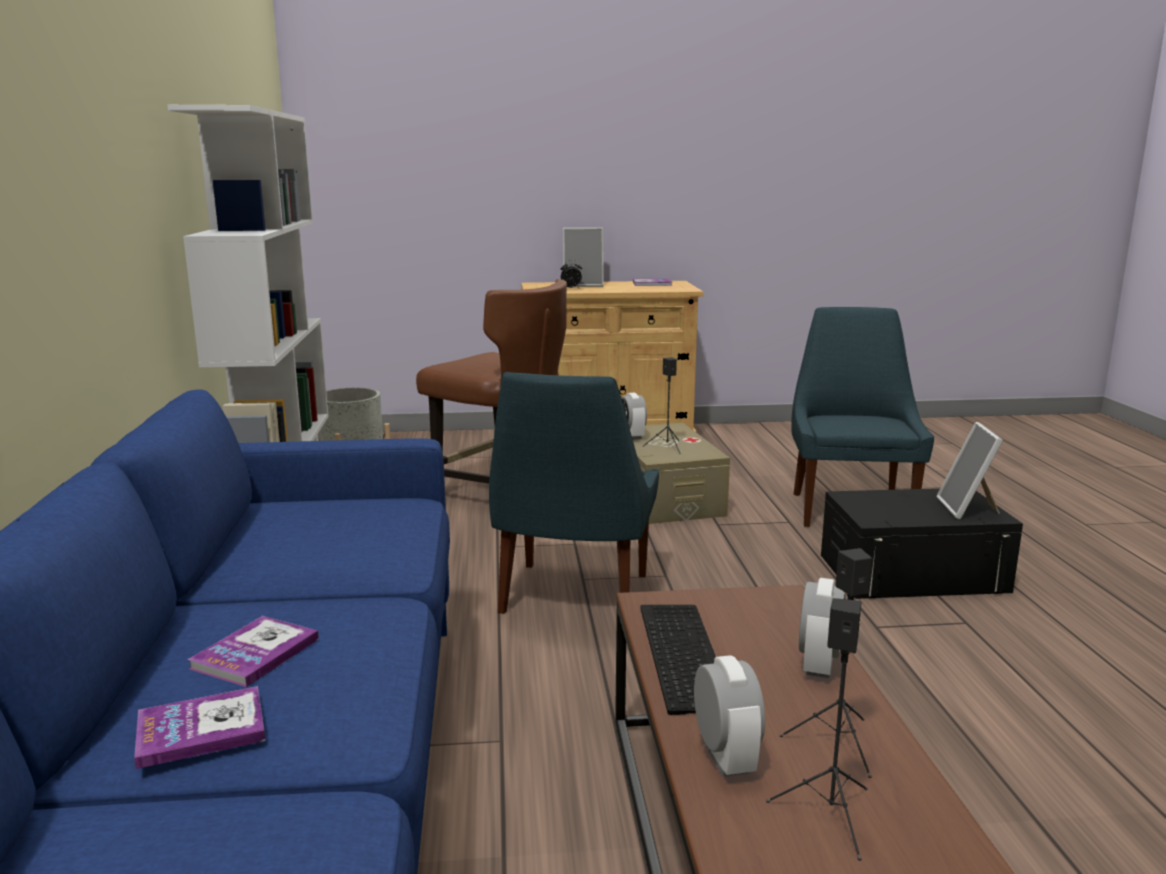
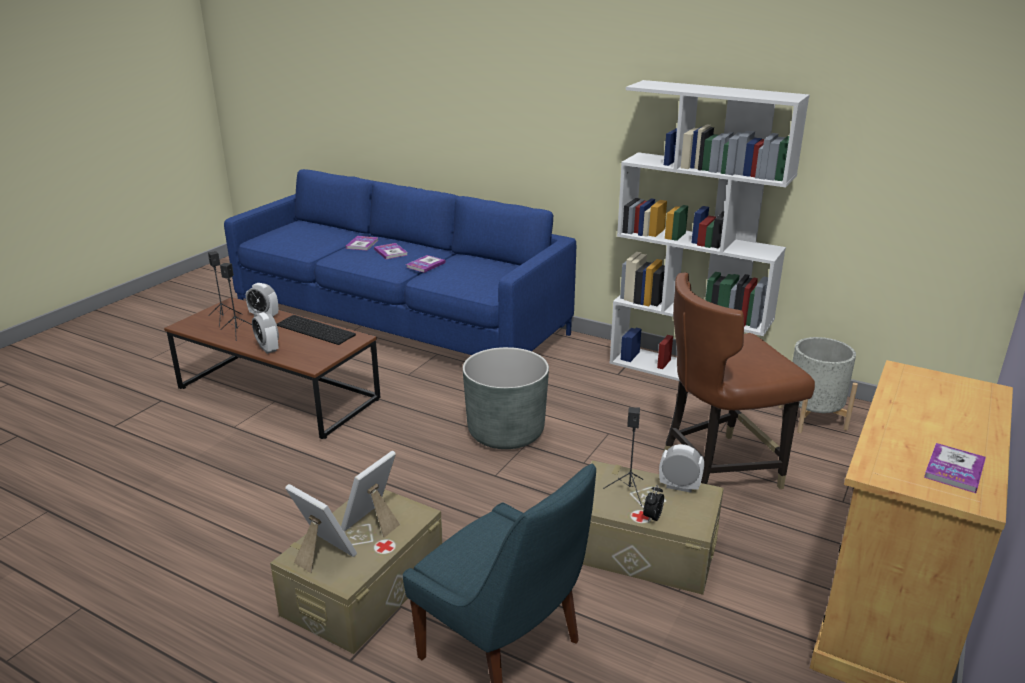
camera: 125 degrees right, 10 degrees up
(312, 588) = (425, 265): none -> book
(571, 289) = (918, 395): alarm clock -> alarm clock (652, 517)
(573, 597) = (506, 432): blue chair -> grey planter
(583, 285) = (961, 415): picture frame -> picture frame (373, 523)
(912, 573) = (364, 587): black storage box -> beige storage box

